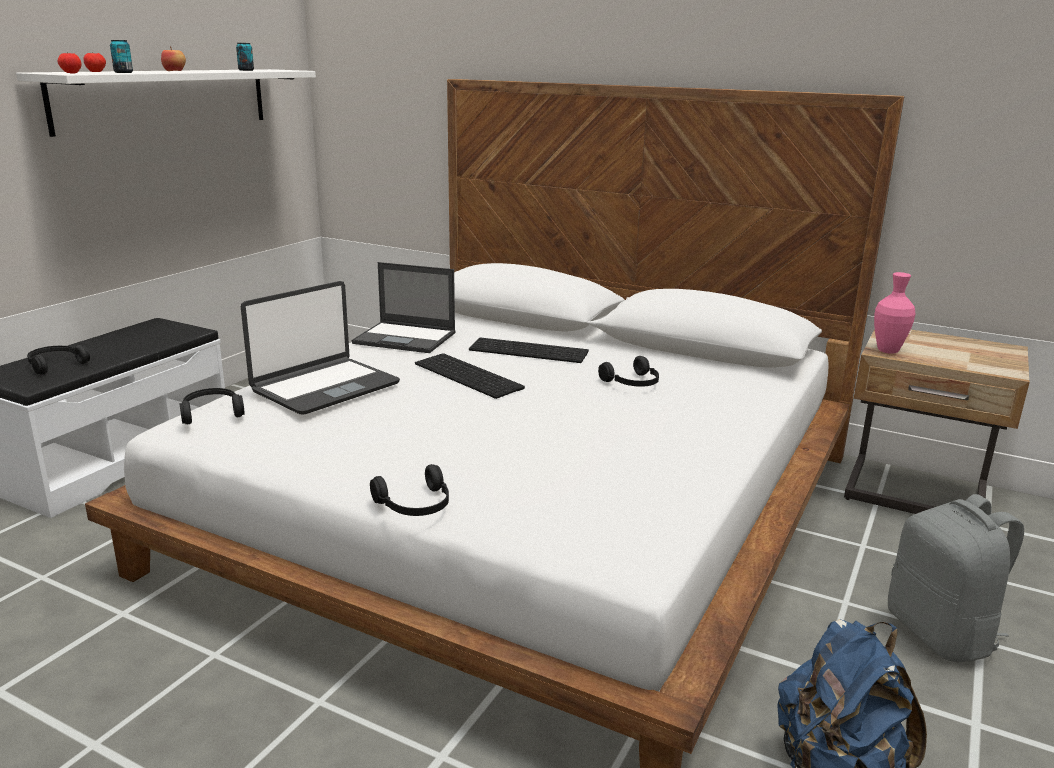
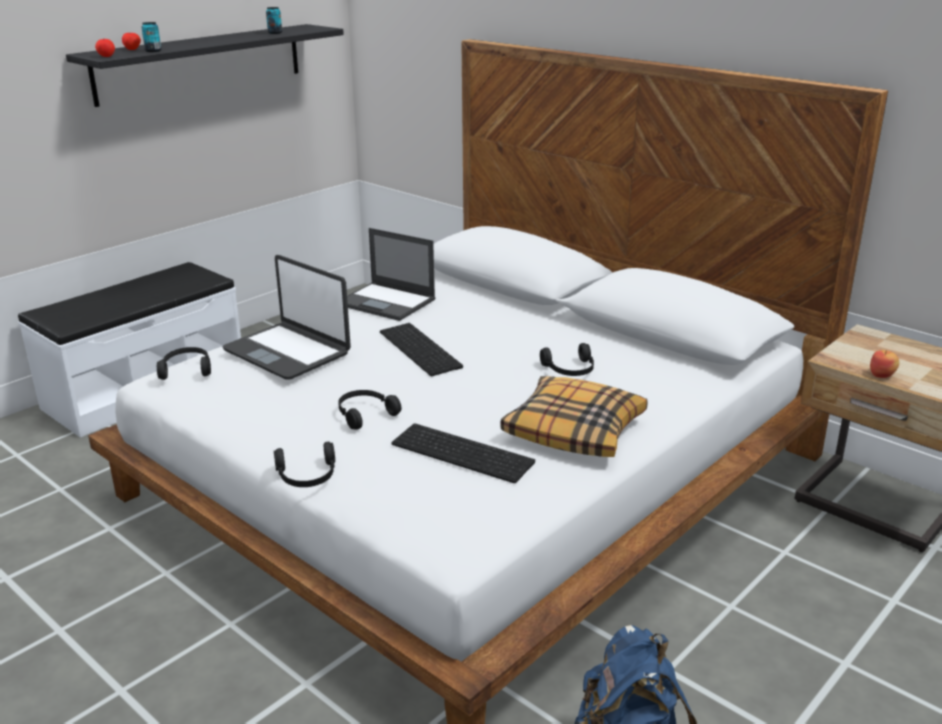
camera: 15 degrees right, 5 degrees up
(55, 365) = (90, 307): black headphones -> black headphones (364, 414)
(165, 99) = (201, 63): white shelf -> black shelf
(174, 71) = (205, 40): apple -> apple (882, 375)
(324, 387) = (288, 352): laptop -> laptop turned 75 degrees clockwise
(530, 350) = (495, 324): keyboard -> keyboard (464, 452)
(676, 434) = (574, 430): none -> pillow
(888, 351) = (840, 358): pink vase -> none
(942, 634) = (809, 651): grey backpack -> none

